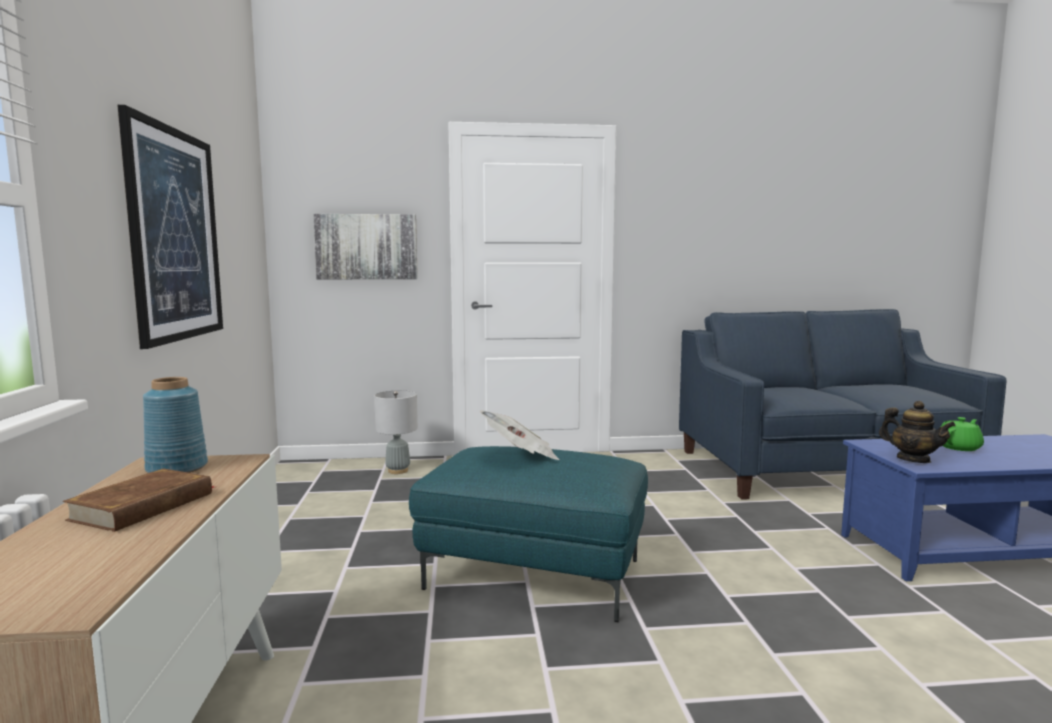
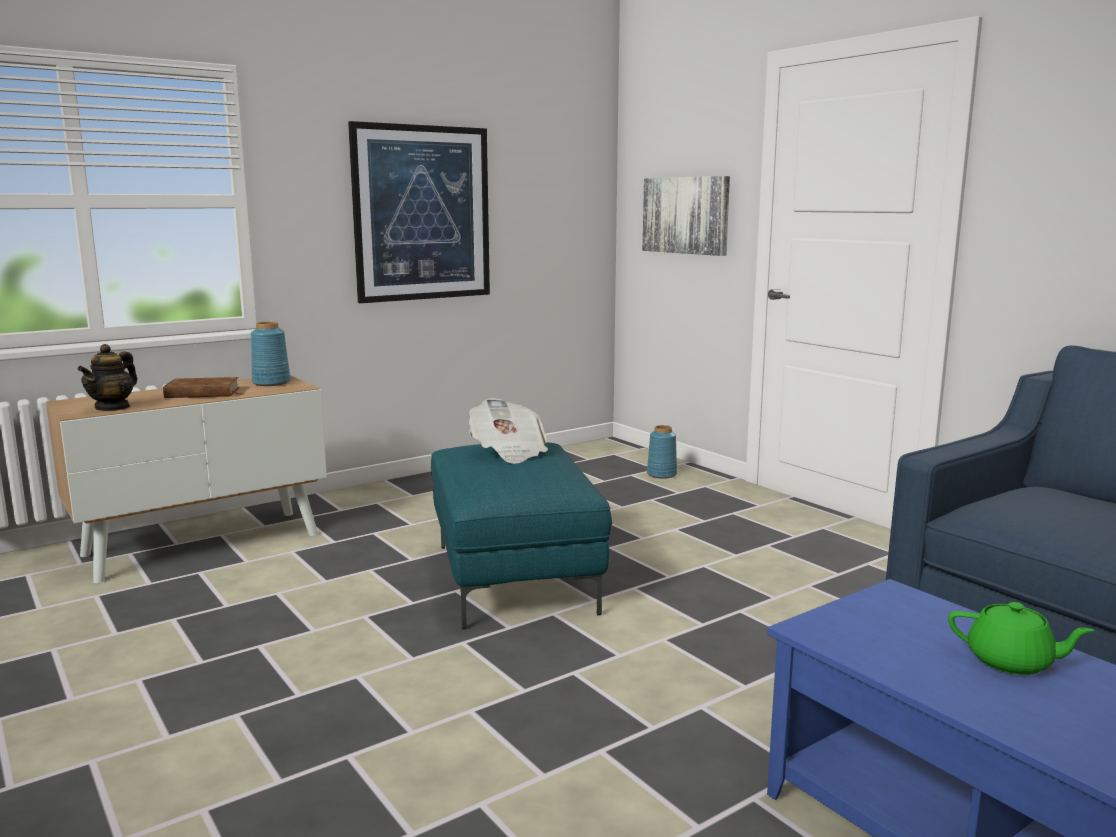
camera: 60 degrees right, 5 degrees up
(397, 471) = (661, 474): grey table lamp -> blue vase
(913, 459) = (846, 624): teapot -> teapot (113, 407)

